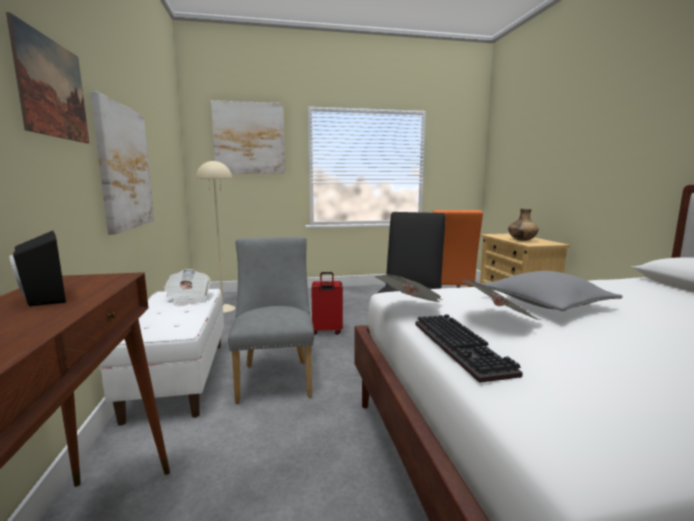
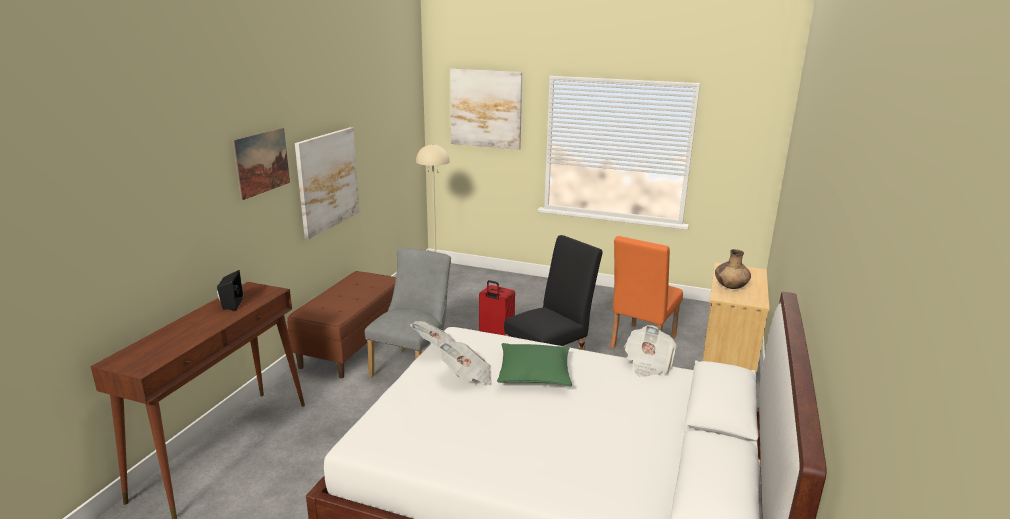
camera: 30 degrees right, 10 degrees up
(178, 378) = (352, 345): white bench -> brown bench
(188, 299) = (367, 286): newspaper -> newspaper (648, 364)
(464, 348) = (410, 386): keyboard -> none
(546, 304) = (534, 373): grey pillow -> green pillow

